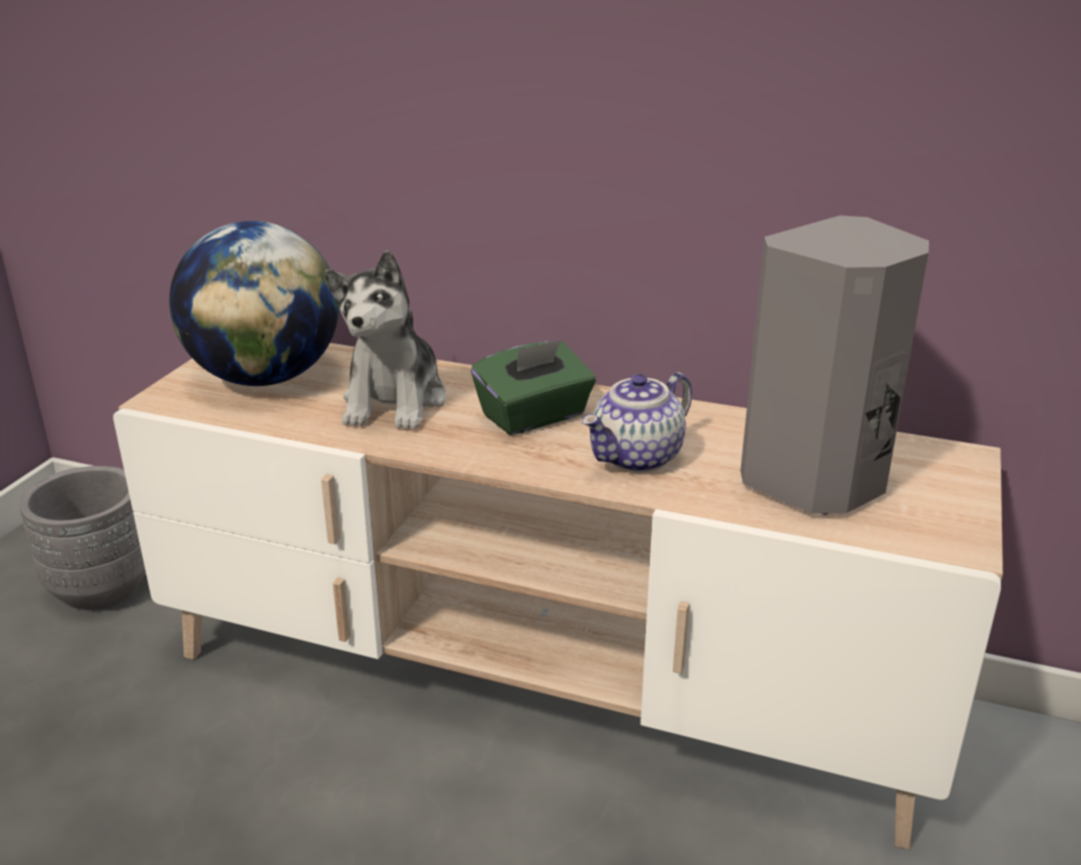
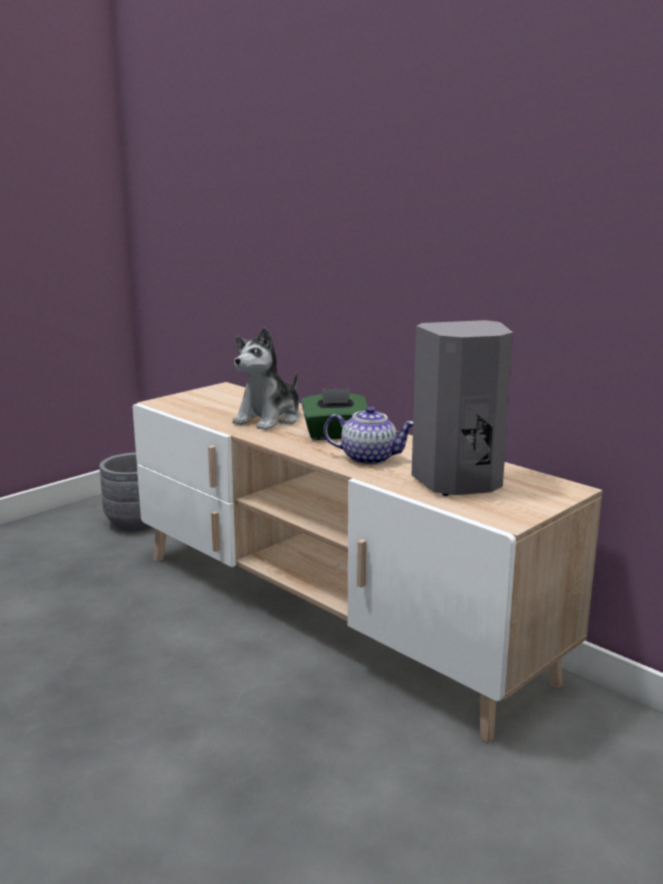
camera: 25 degrees right, 10 degrees down
(265, 378) = (216, 401): globe -> none
(637, 458) = (369, 458): teapot -> teapot turned 150 degrees counterclockwise

